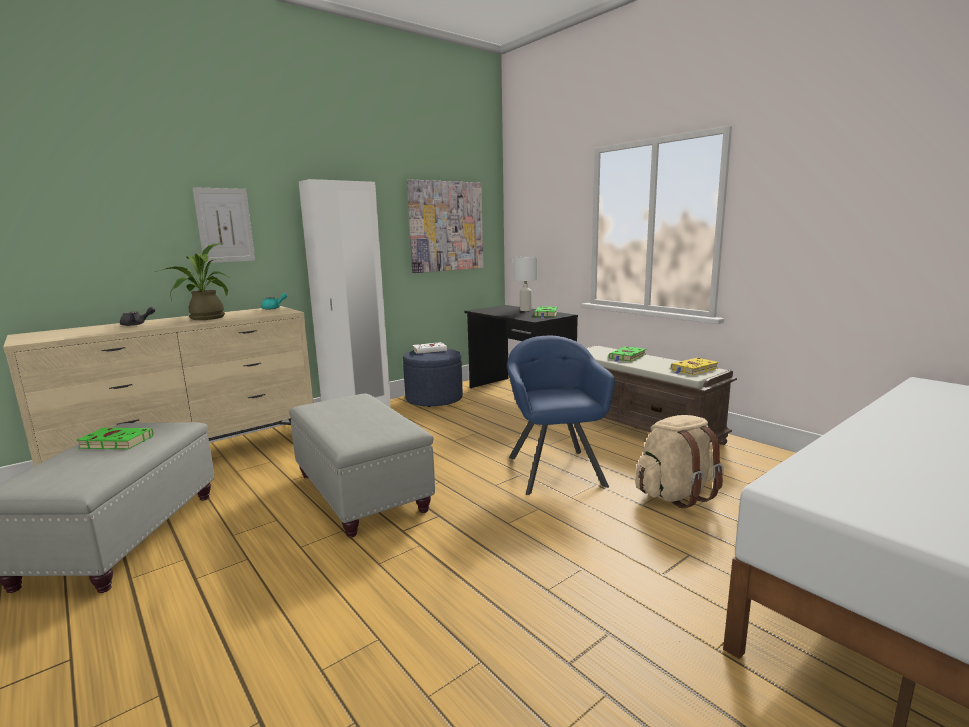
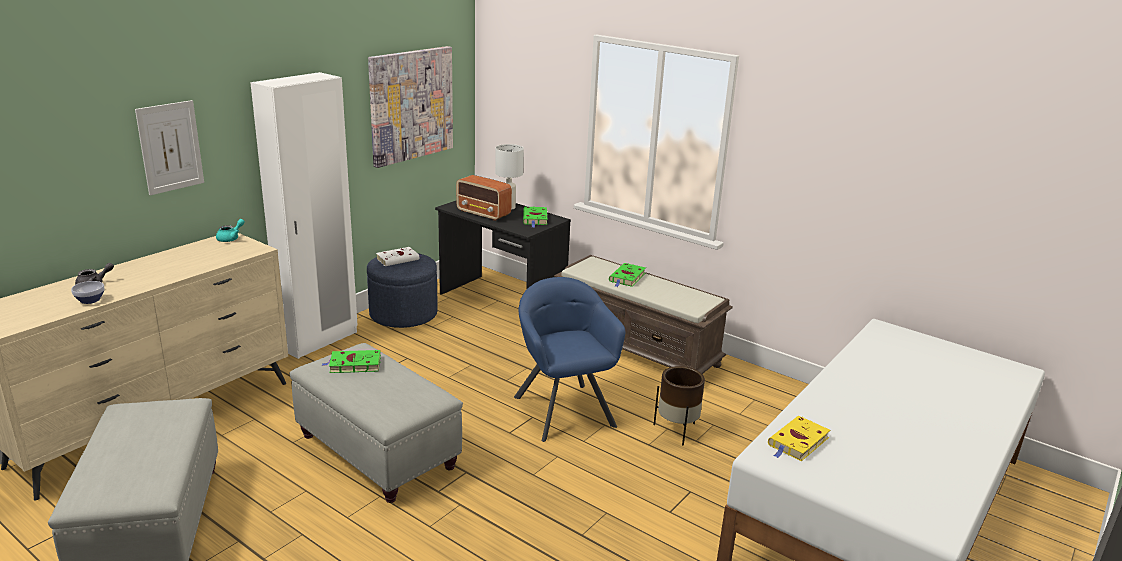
camera: 15 degrees left, 10 degrees up
(114, 442) = (135, 434): green book -> green book (353, 365)
(120, 330) = (91, 300): none -> bowl
(202, 318) = (164, 268): potted plant -> none
(502, 312) = (484, 214): none -> radio
(675, 494) = (676, 431): beige backpack -> brown planter
(693, 369) = (693, 299): yellow book -> yellow book (797, 442)

